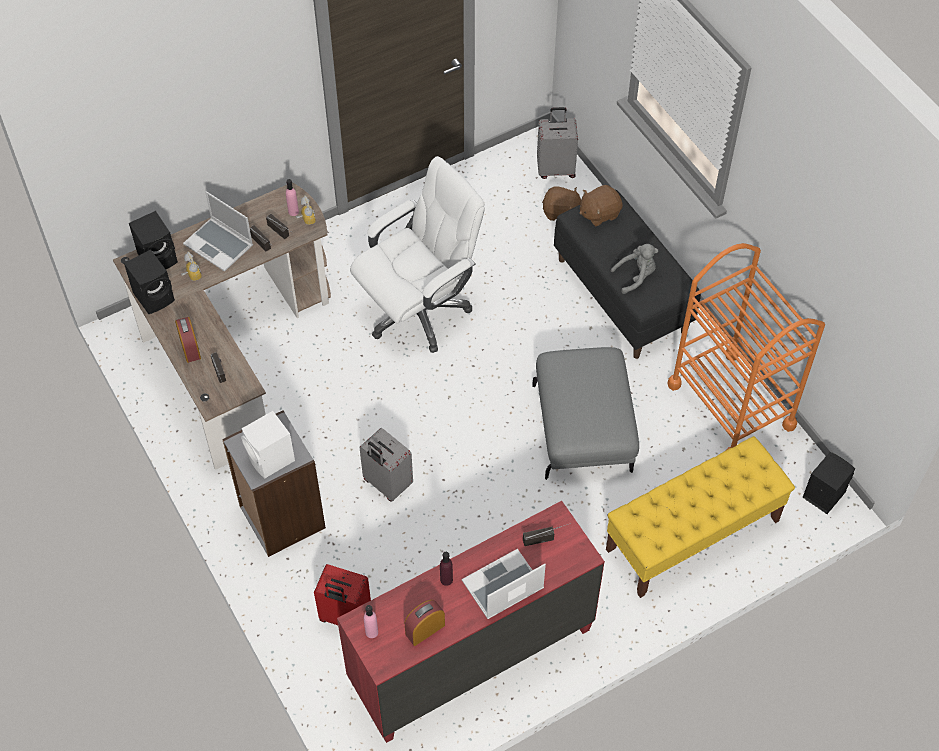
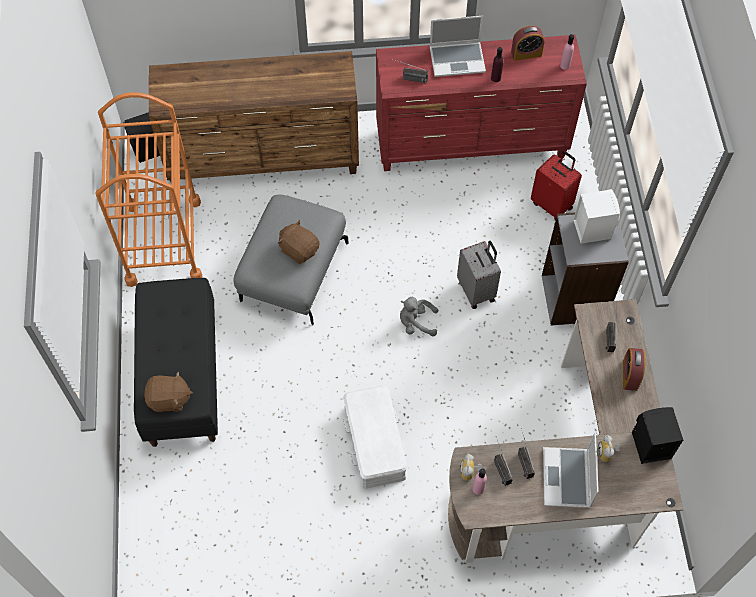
camera: 155 degrees left, 5 degrees up
(159, 257) = (634, 490): black speaker -> none
(220, 245) = (567, 479): laptop -> laptop turned 150 degrees counterclockwise
(419, 310) = (373, 442): white office chair -> white storage box
(556, 169) = (150, 551): grey suitcase -> none
(561, 213) = (179, 493): brown plush toy -> brown plush toy (299, 249)
(636, 276) = (181, 319): grey plush toy -> grey plush toy (416, 323)
(692, 535) = (264, 160): yellow bench -> brown dresser

